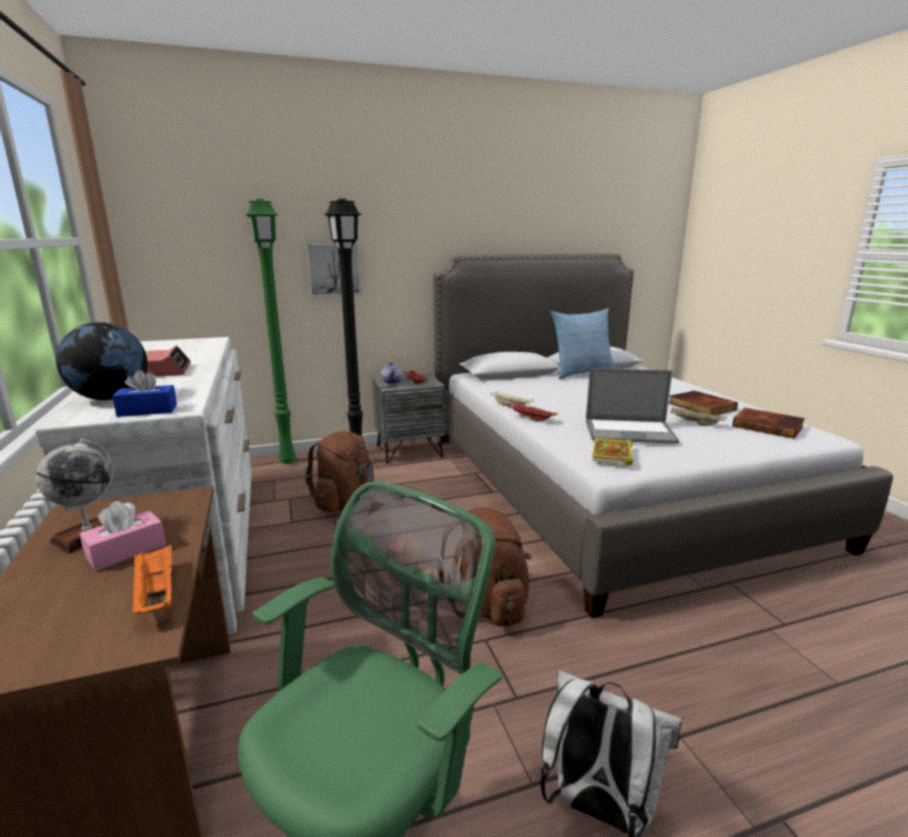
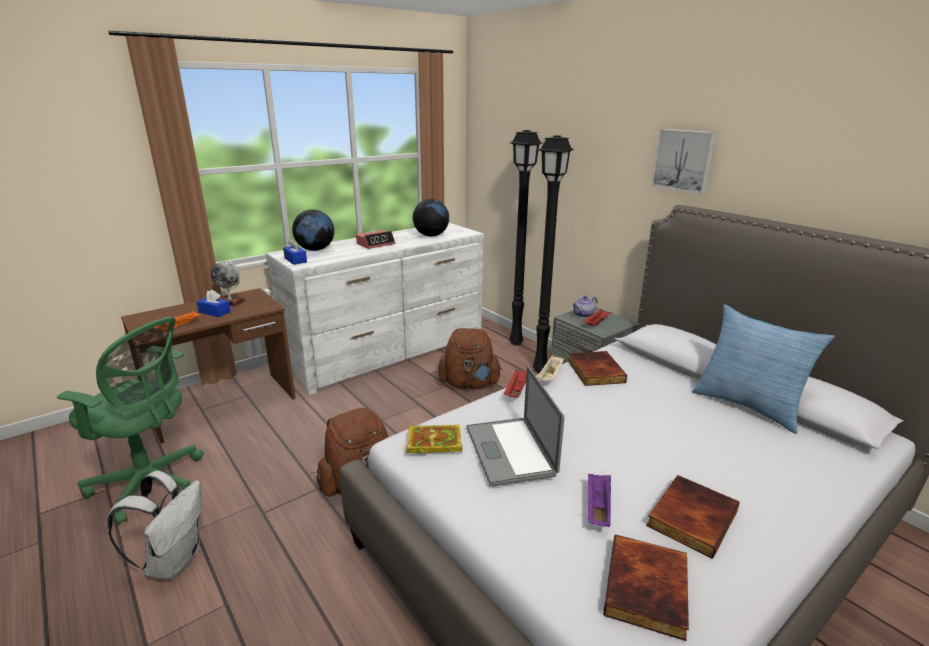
camera: 70 degrees right, 5 degrees up
(126, 551) = (214, 312): pink tissue box -> blue tissue box
(188, 350) = (431, 235): none -> globe
(286, 462) = (514, 343): green floor lamp -> black floor lamp
(334, 269) = (580, 196): picture -> picture (683, 160)
(512, 393) = (594, 371): none -> book
(695, 423) = (597, 507): beige tray -> purple tray

